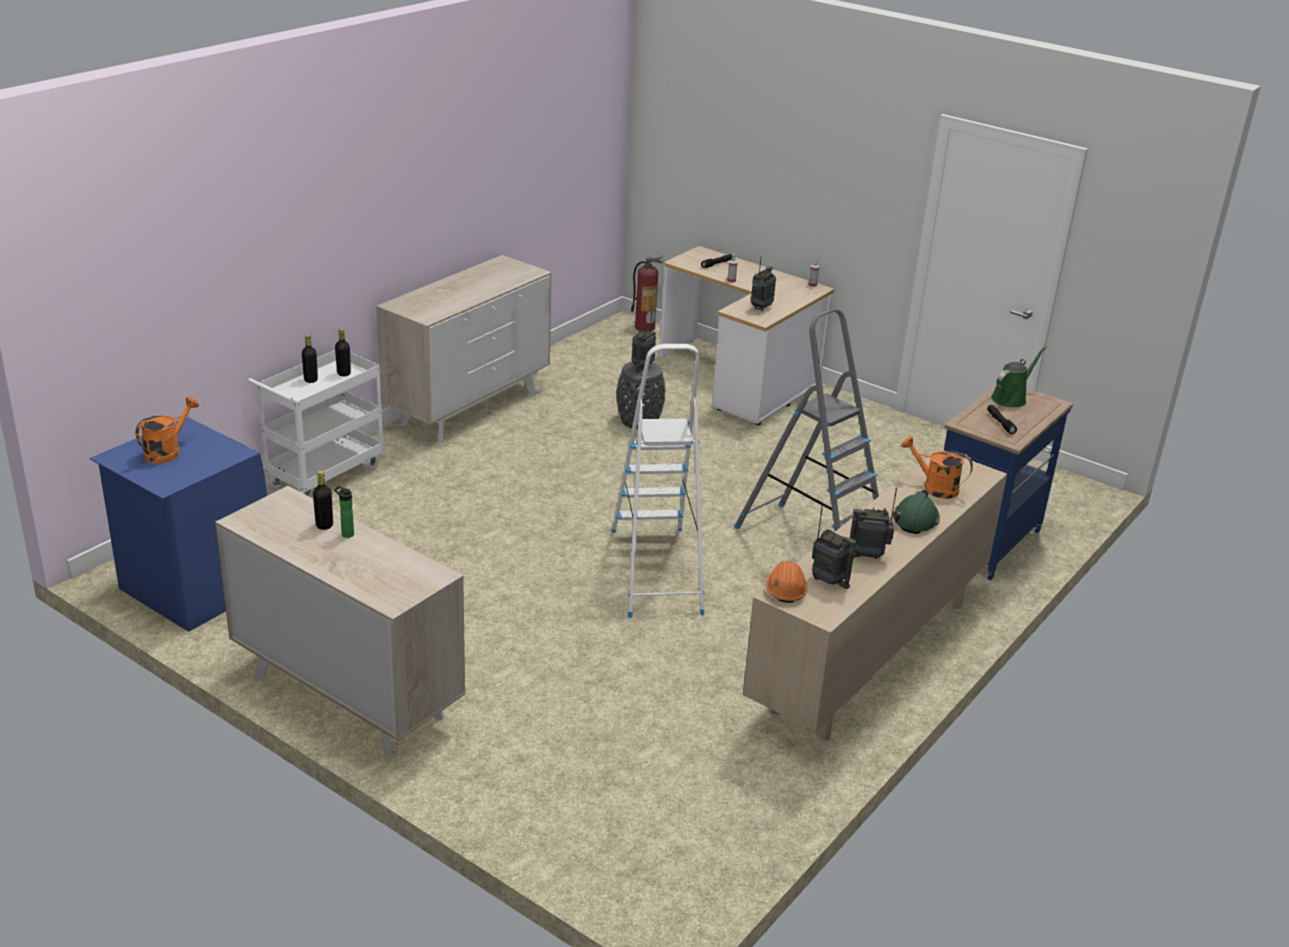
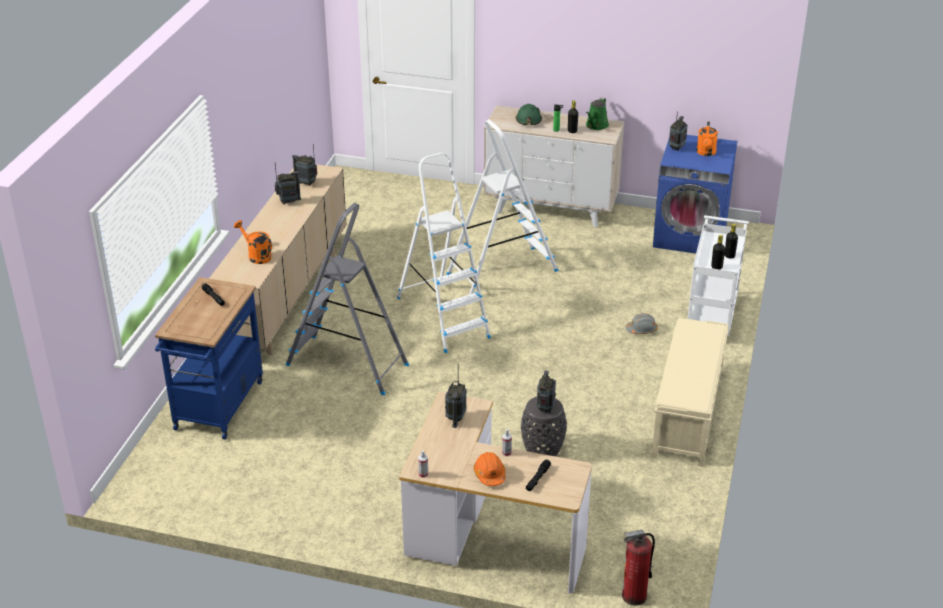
camera: 160 degrees right, 5 degrees up
(196, 470) = (676, 148): none -> radio
(420, 490) = (641, 329): none -> grey hard hat
(468, 409) = (687, 415): white dresser -> beige bench
(524, 609) = (502, 272): none -> white step ladder
(786, 590) = (327, 174): orange hard hat -> orange hard hat (489, 474)
(915, 520) = (265, 230): green hard hat -> green hard hat (528, 120)
(934, 487) = (256, 256): orange watering can -> orange watering can turned 150 degrees counterclockwise
(1011, 398) = (205, 325): green watering can -> green watering can (596, 126)

